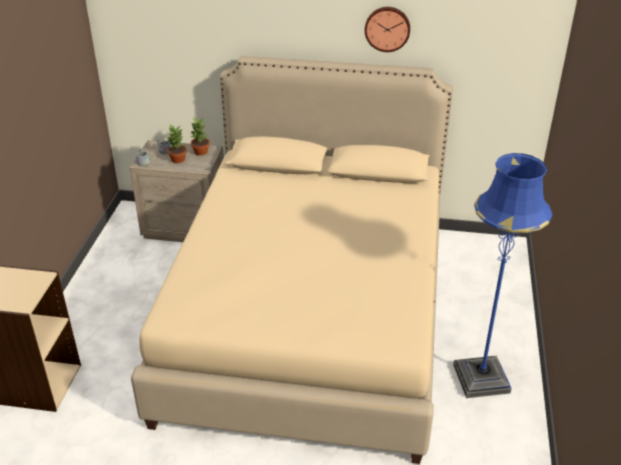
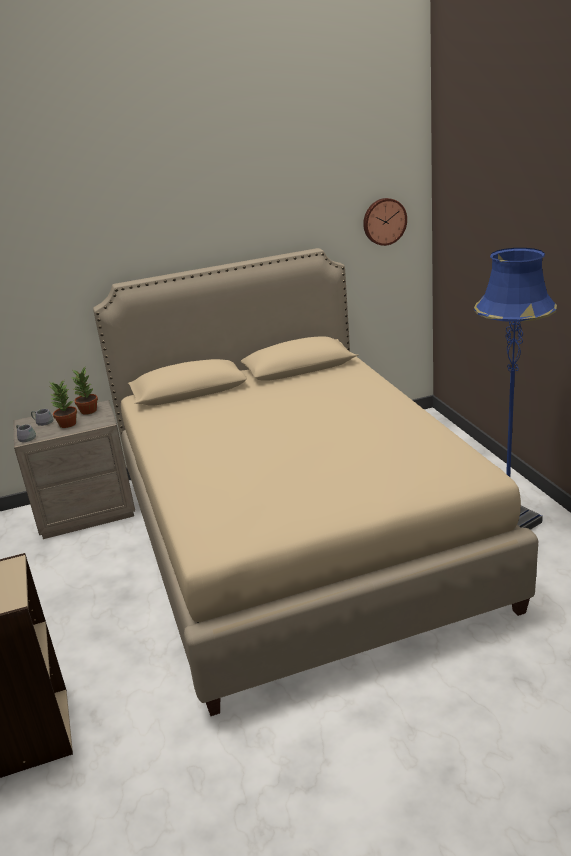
camera: 25 degrees left, 10 degrees down
(387, 28) = (264, 216): wall clock -> wall clock (384, 221)

